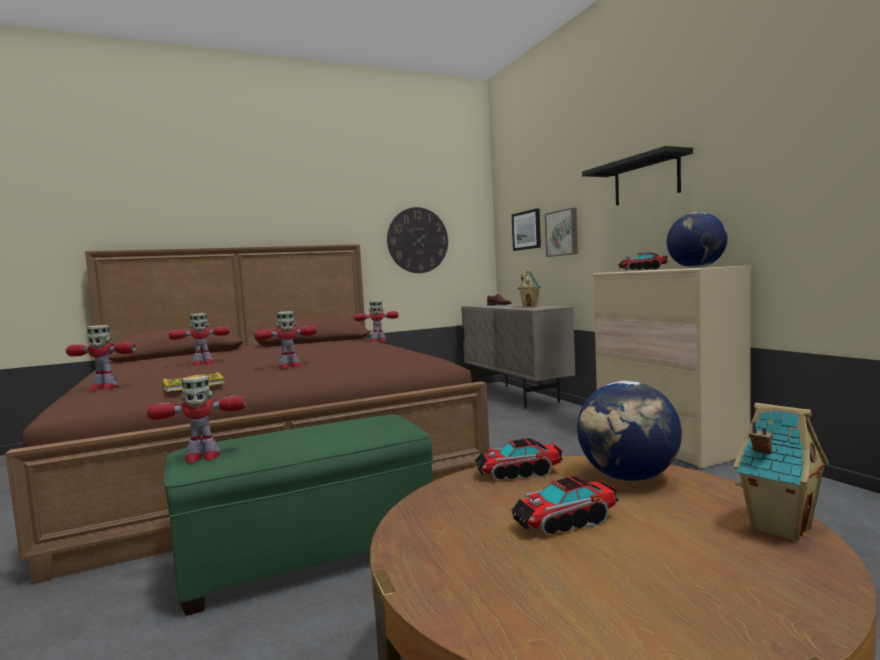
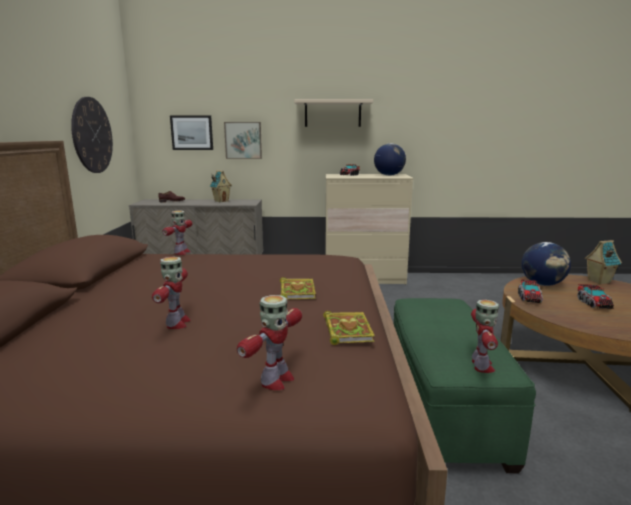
camera: 65 degrees left, 10 degrees up
(289, 367) = (296, 291): toy robot -> book
(646, 180) = (332, 113): black shelf -> beige shelf

